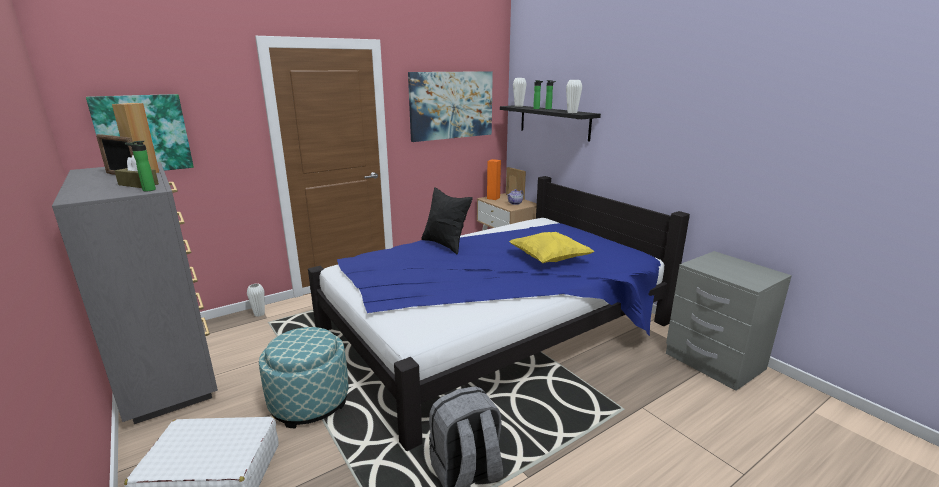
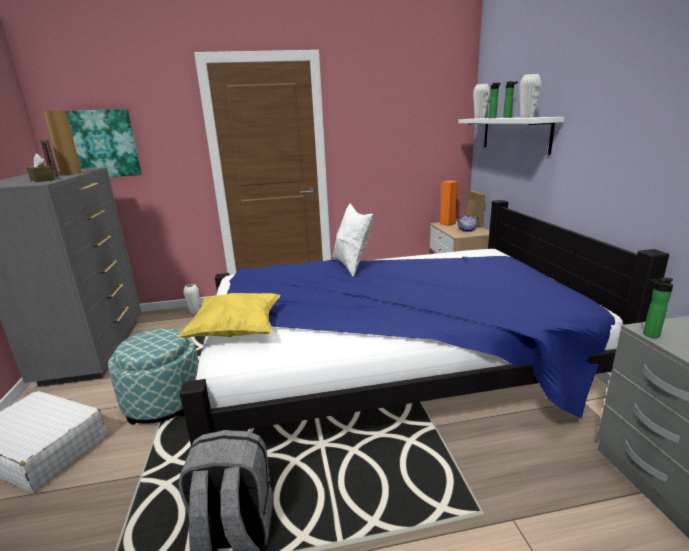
camera: 25 degrees right, 0 degrees up
(147, 190) = (34, 183): bottle -> bottle (648, 335)
(446, 244) = (352, 266): black pillow -> white pillow
(451, 105) = (401, 119): picture -> none
(549, 259) = (452, 295): yellow pillow -> yellow pillow (237, 331)
(554, 122) = (515, 134): black shelf -> white shelf

